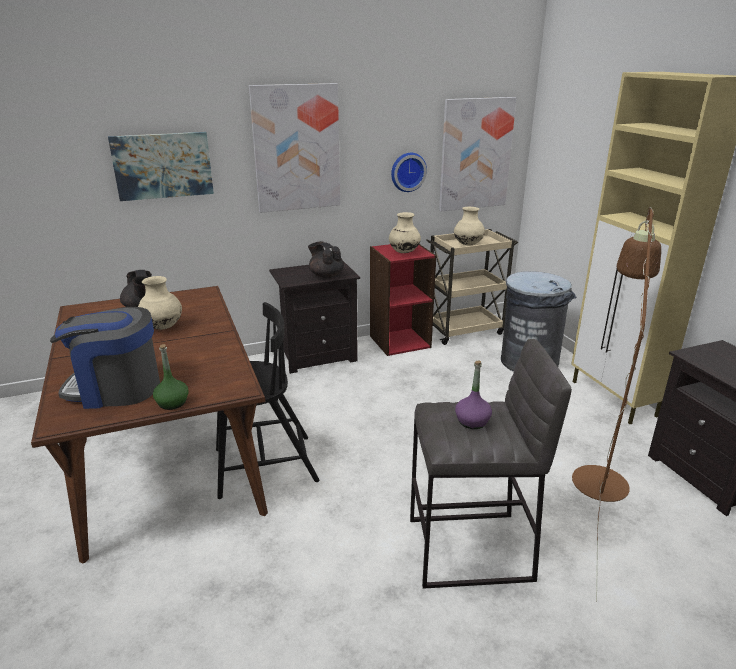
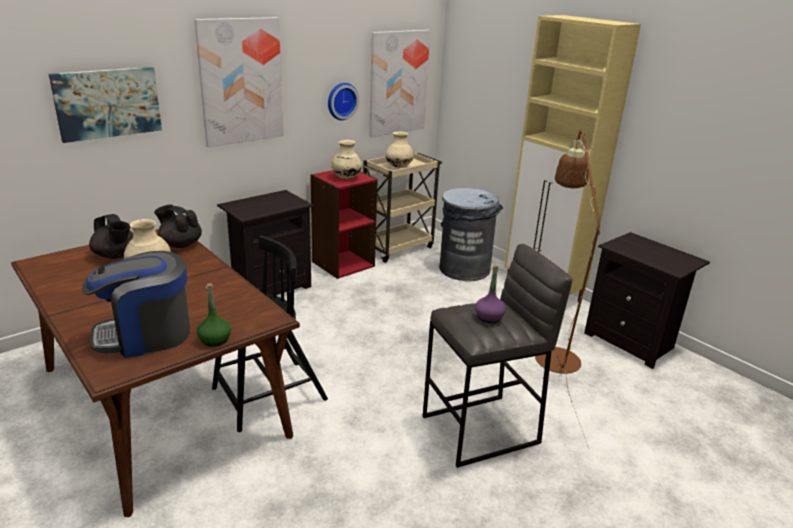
camera: 20 degrees left, 0 degrees up
(326, 275) = (279, 206): black teapot -> black teapot (180, 244)

